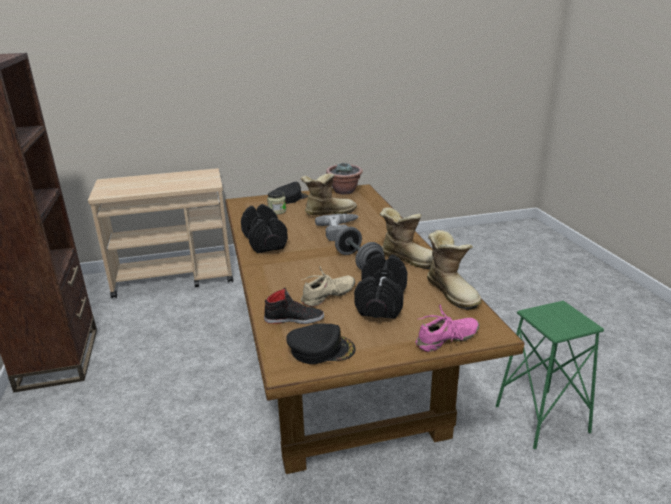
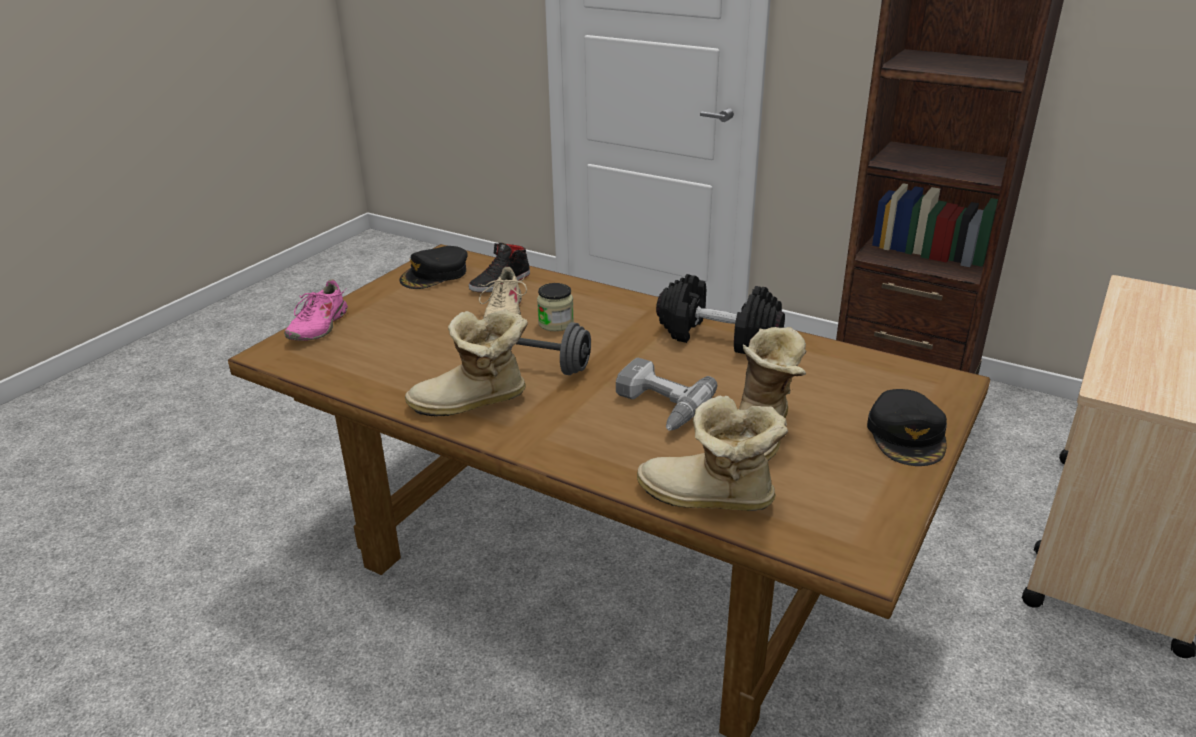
camera: 135 degrees right, 5 degrees up
(277, 211) = (841, 393): jar -> jar (556, 323)
(344, 191) = (871, 524): potted plant -> none
(381, 301) = (435, 332): black dumbbell -> none
(452, 292) = (356, 380): boot -> boot (708, 499)
(541, 419) = (247, 669): green stool -> none

